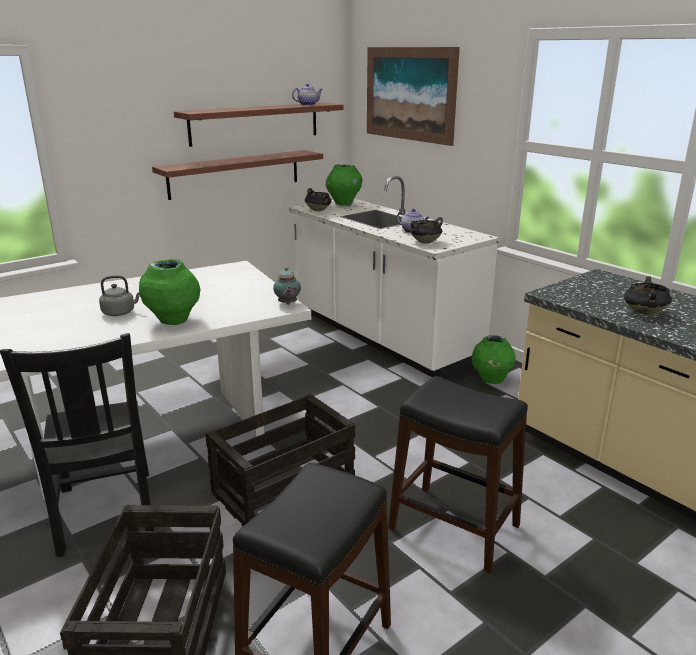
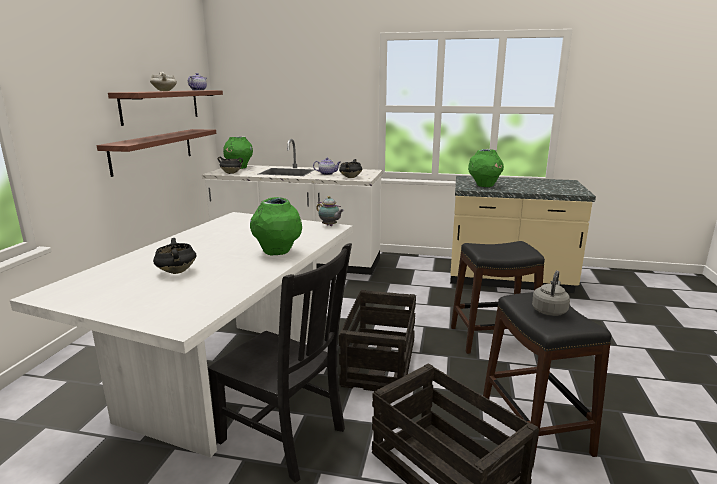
camera: 40 degrees left, 5 degrees down
(120, 312) = (219, 259): grey kettle -> grey kettle (549, 310)
(250, 108) = (165, 91): none -> white cooking pot
(409, 94) = (277, 80): picture -> none
(491, 380) = (396, 265): green vase -> green vase (484, 186)
(643, 312) = (519, 187): black cooking pot -> black cooking pot (176, 271)

